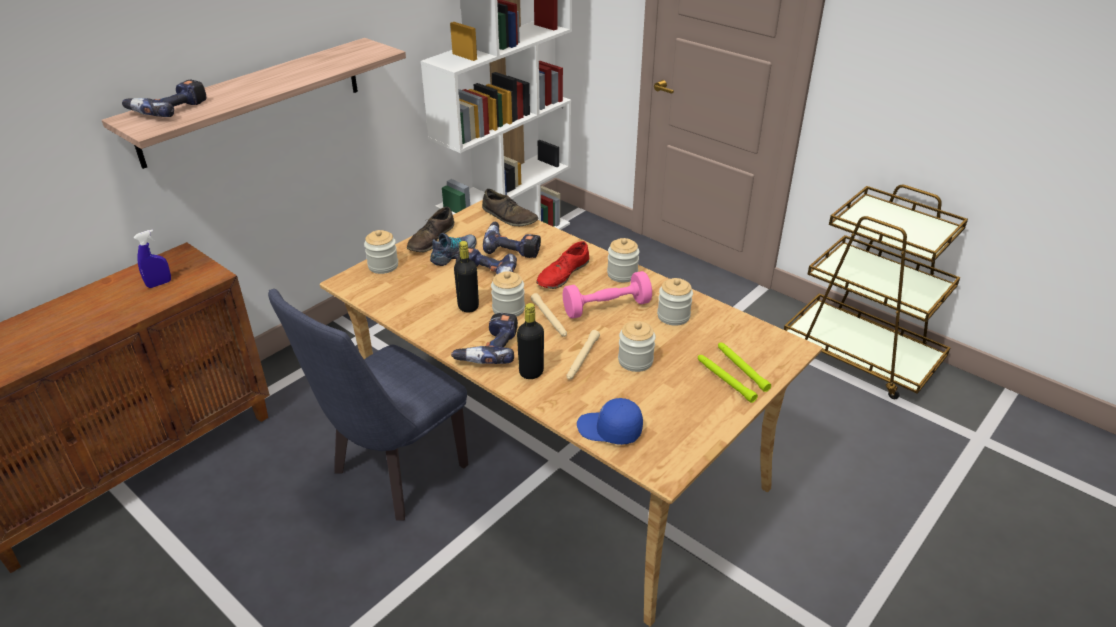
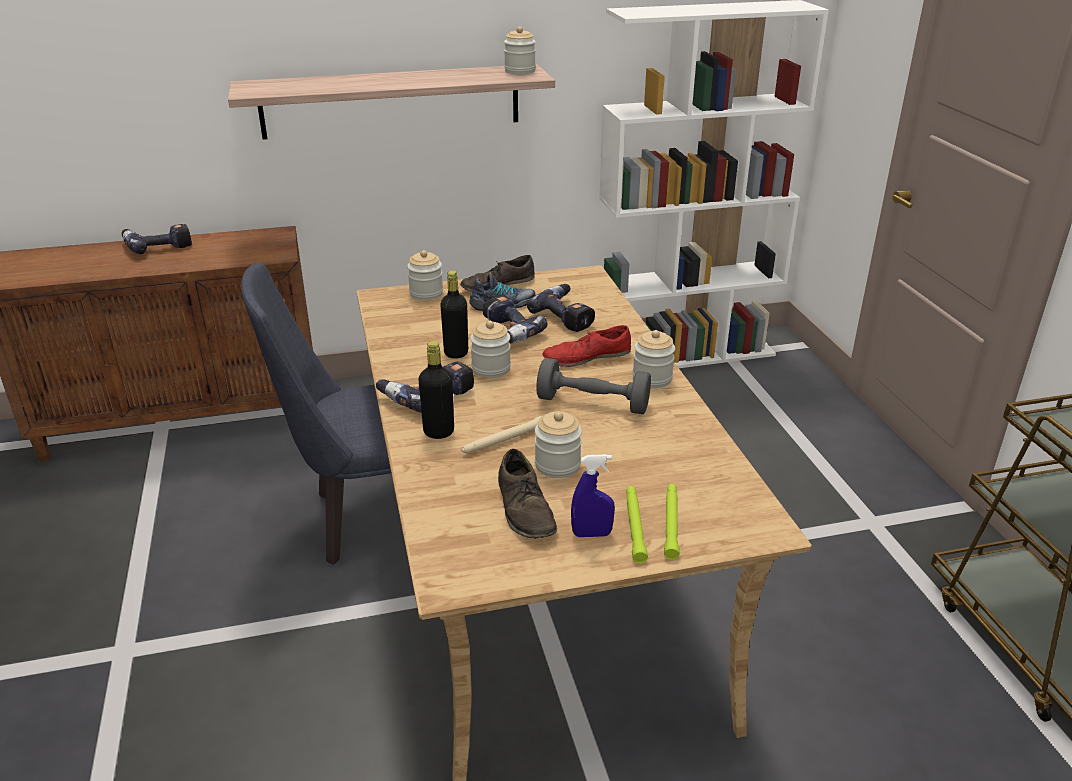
camera: 35 degrees right, 5 degrees down
(159, 284) = (236, 249): blue spray bottle -> blue spray bottle (591, 534)
(168, 109) = (287, 83): power drill -> power drill (158, 246)
(509, 217) = (599, 288): brown shoe -> brown shoe (525, 509)
(549, 319) = (519, 392): beige flashlight -> none
(606, 307) = (593, 403): pink dumbbell -> grey dumbbell
(609, 430) = (444, 517): blue cap -> none
(673, 316) = (658, 439): jar -> jar (520, 71)

